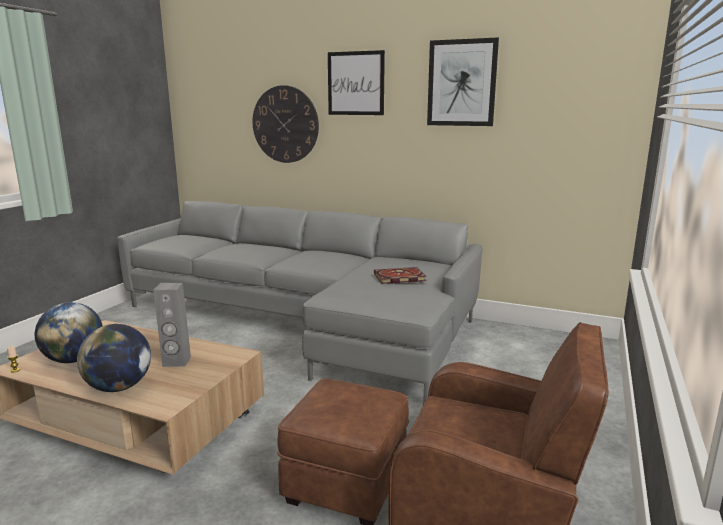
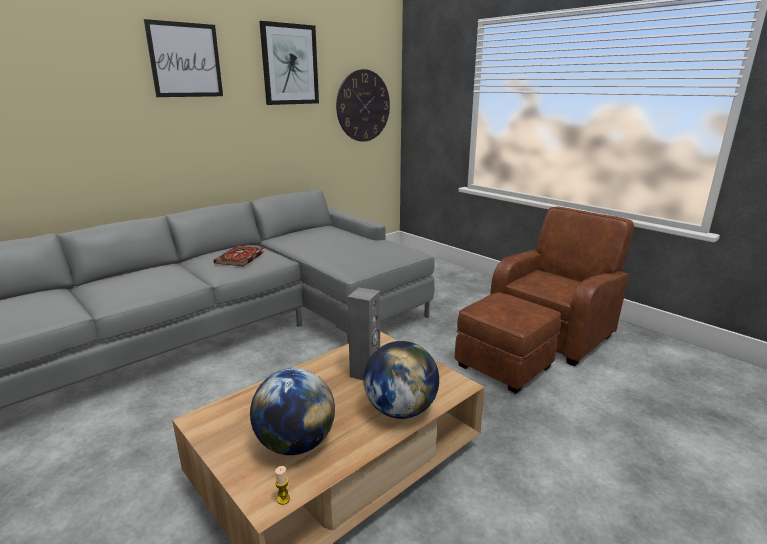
camera: 65 degrees left, 5 degrees up
(285, 124) = (90, 112): wall clock -> wall clock (363, 106)
(398, 278) = (346, 241): book -> book (240, 258)

